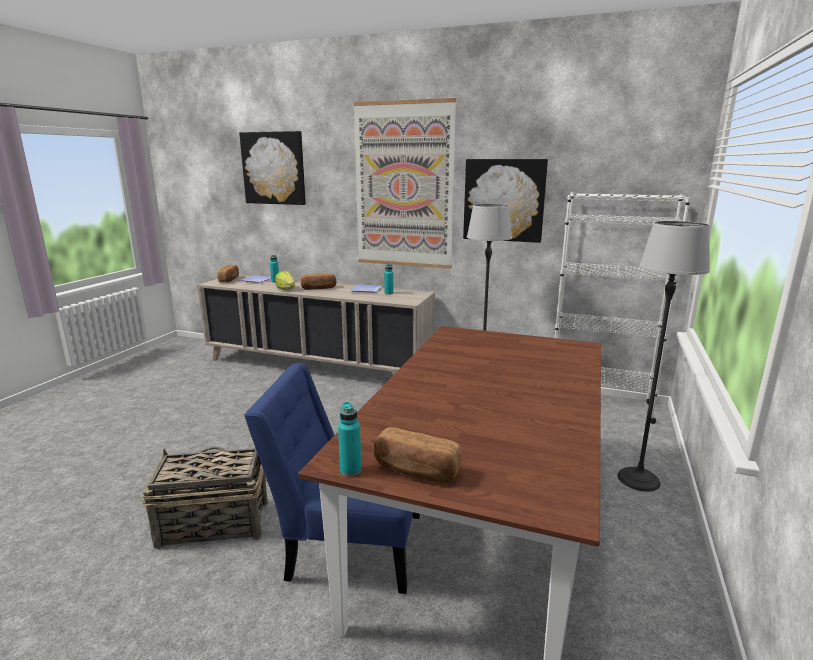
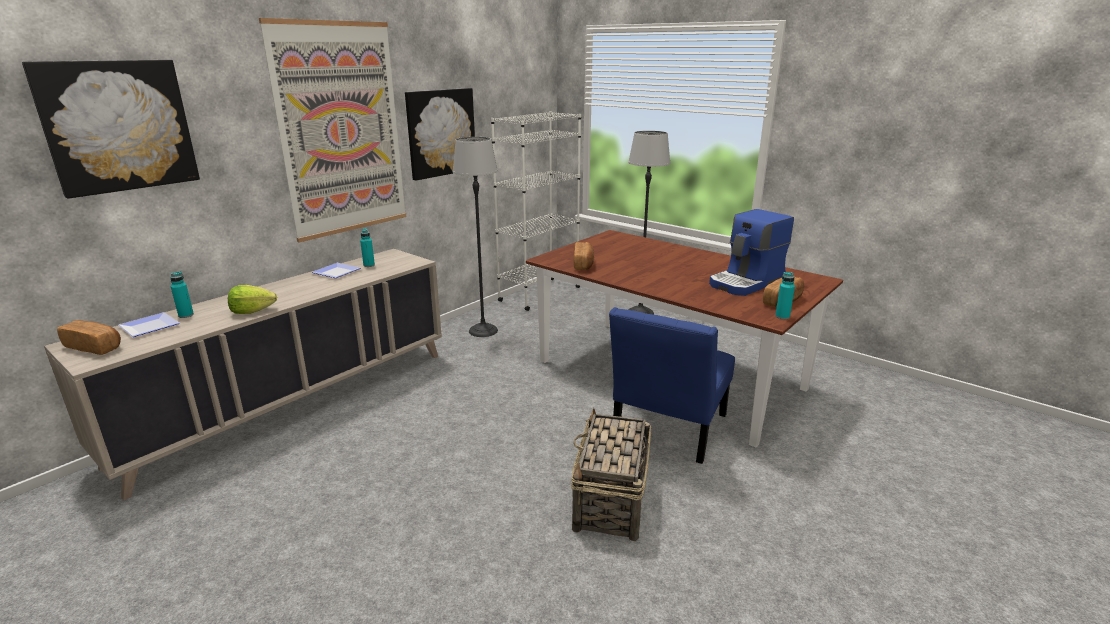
camera: 70 degrees left, 5 degrees up
(318, 288) = (281, 293): bread -> bread (583, 264)
(477, 438) = (747, 282): none -> coffee machine

